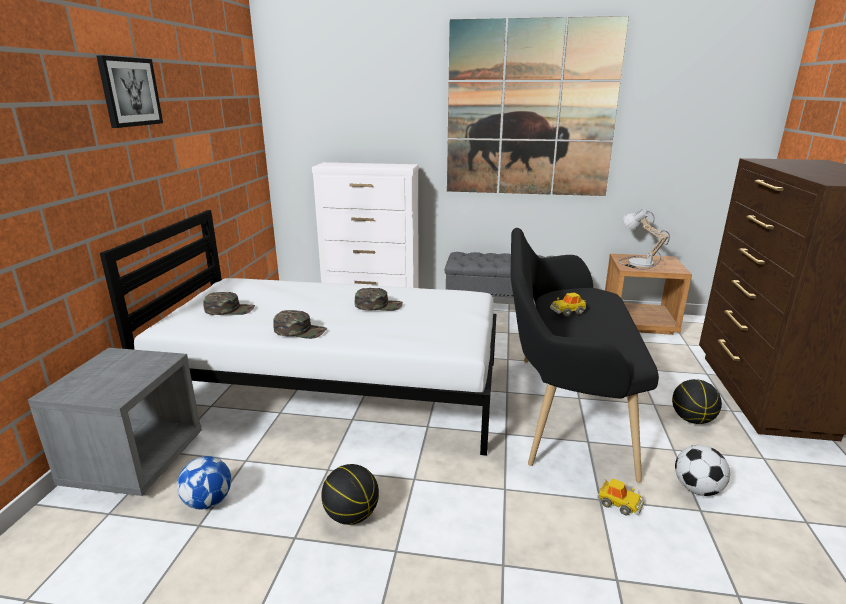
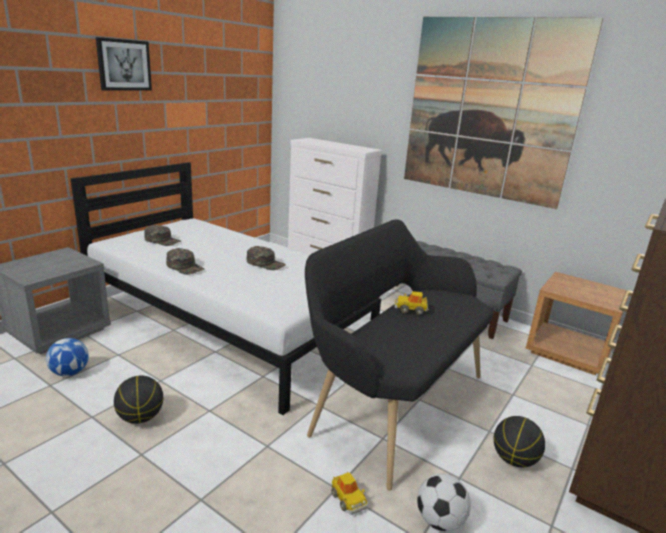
camera: 25 degrees right, 0 degrees up
(637, 263) = (572, 287): table lamp -> none

